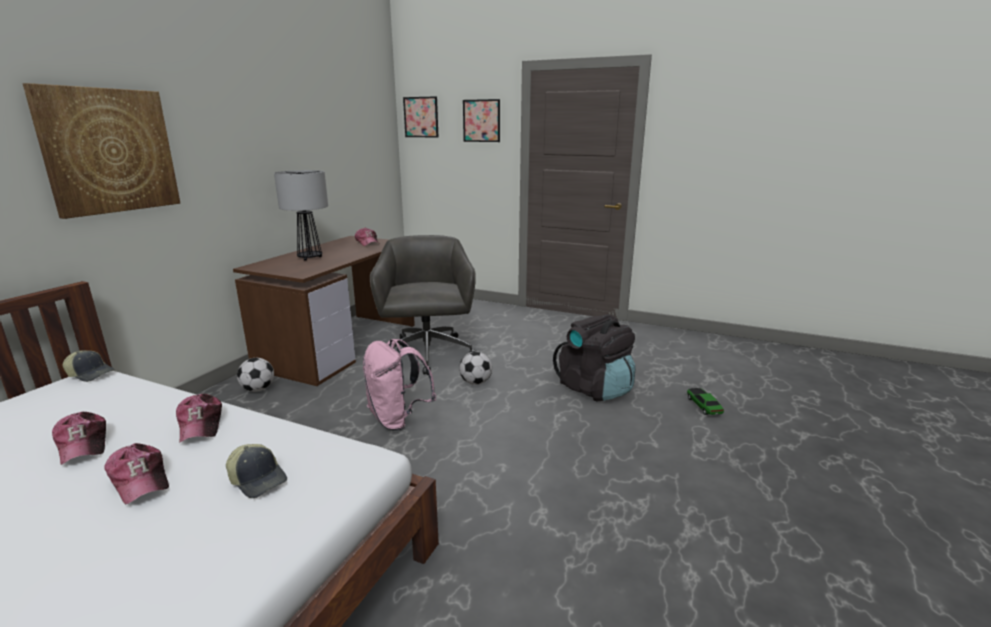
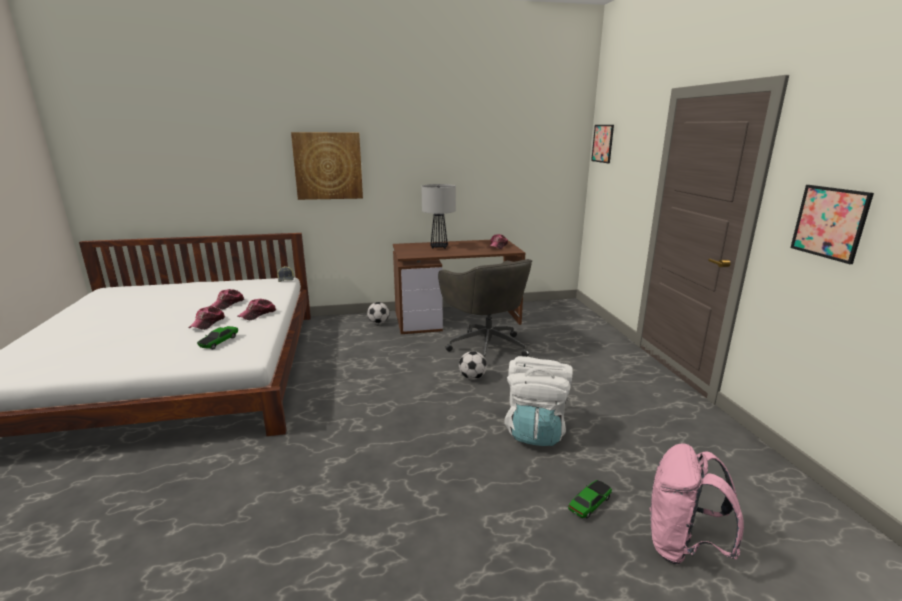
camera: 55 degrees right, 0 degrees up
(258, 479) = (219, 342): cap -> toy car
(398, 419) = (393, 371): pink backpack -> pink backpack (681, 546)
(427, 355) = (486, 346): grey office chair -> grey office chair turned 105 degrees clockwise
(481, 121) = (637, 150): picture -> picture (829, 222)
(595, 388) = (535, 430): black backpack -> white backpack

